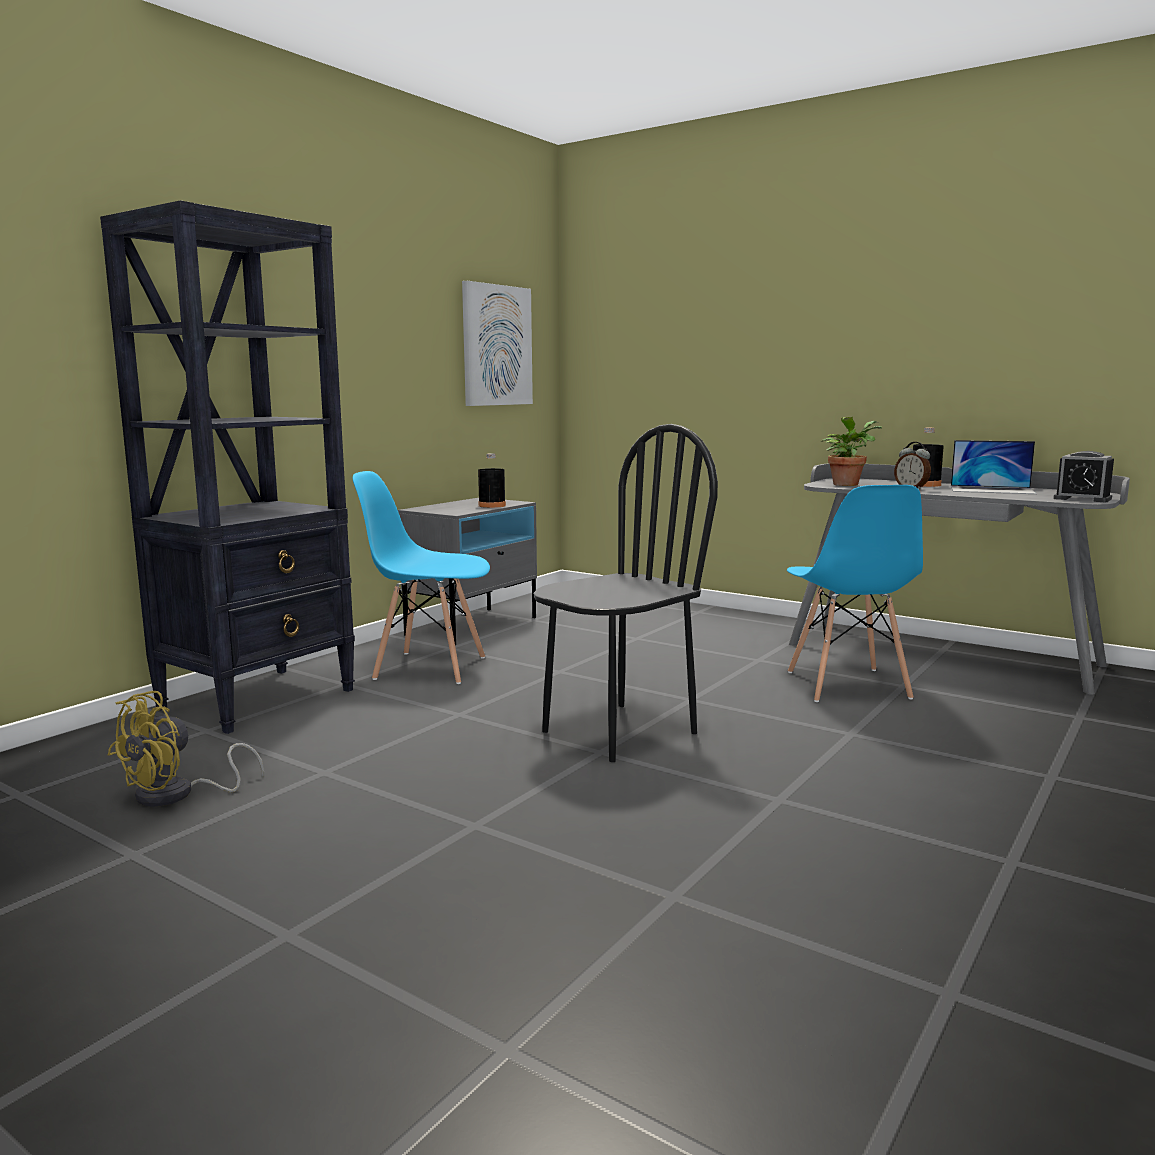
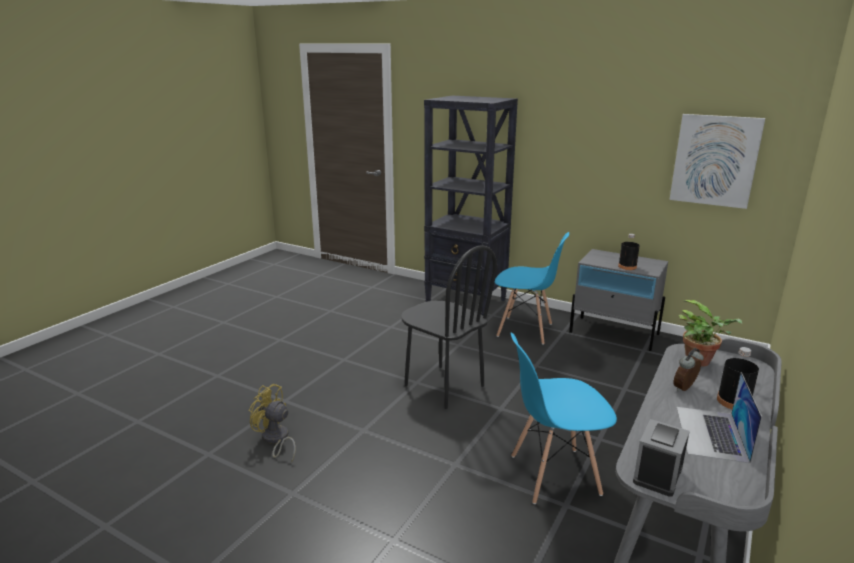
camera: 85 degrees right, 10 degrees up
(177, 795) = (371, 308): yellow fan -> yellow fan (275, 440)
(429, 667) = (525, 330): blue chair -> blue chair turned 105 degrees clockwise

